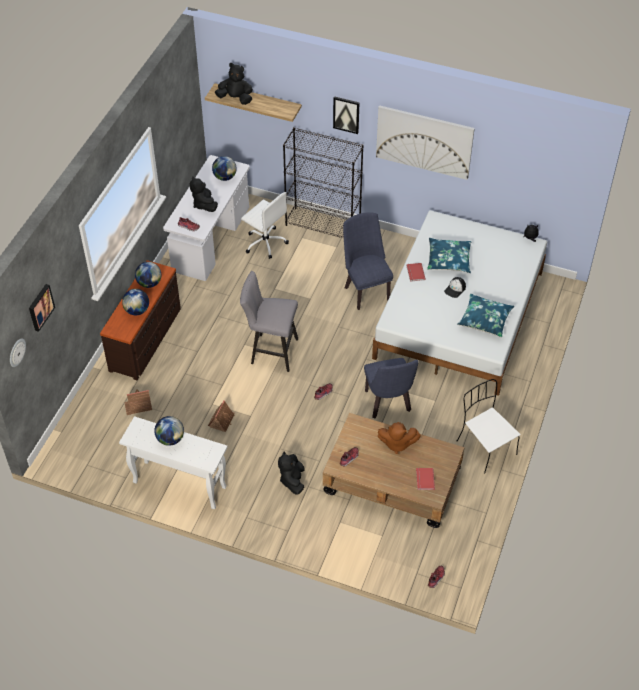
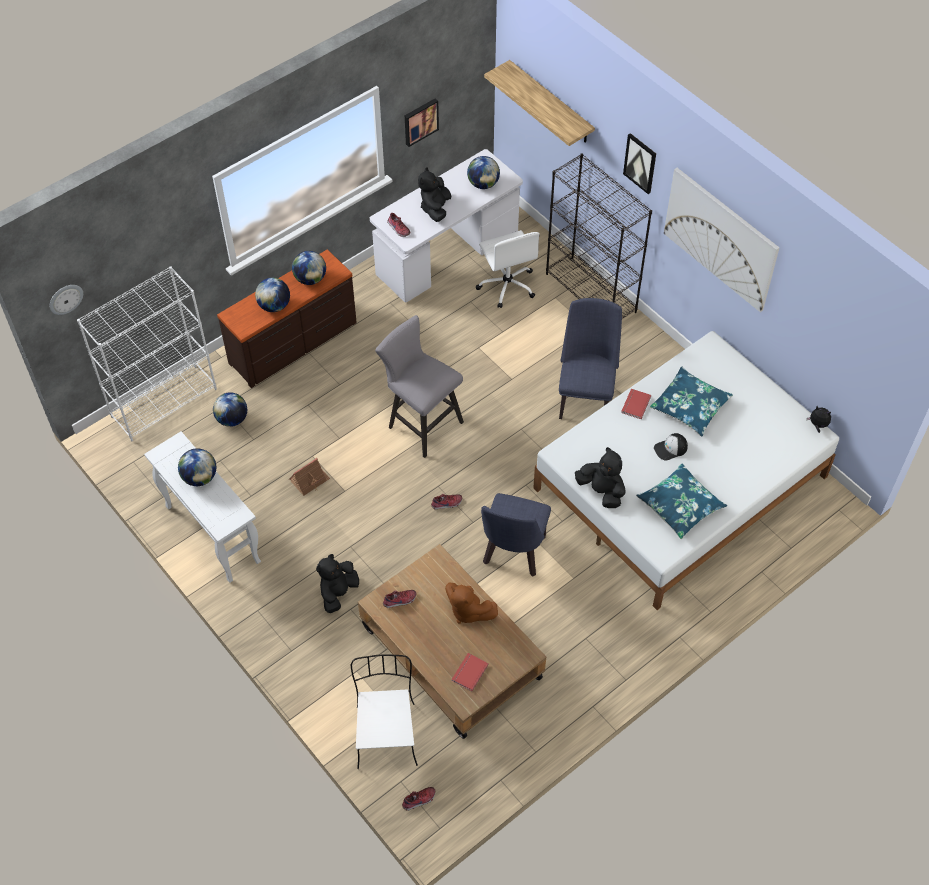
camera: 30 degrees right, 5 degrees up
(40, 307) = (119, 256): picture -> picture (420, 121)
(81, 416) = (164, 402): none -> white bookcase
(138, 406) = (232, 419): toy house -> globe
(235, 98) = (520, 89): black plush toy -> black plush toy (601, 491)
(485, 447) = (593, 667): white chair -> white chair (386, 734)

